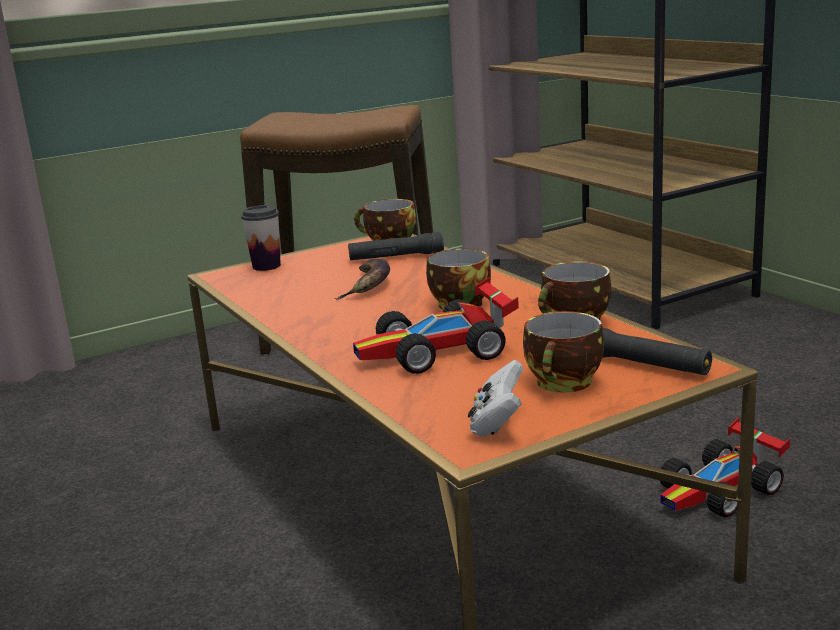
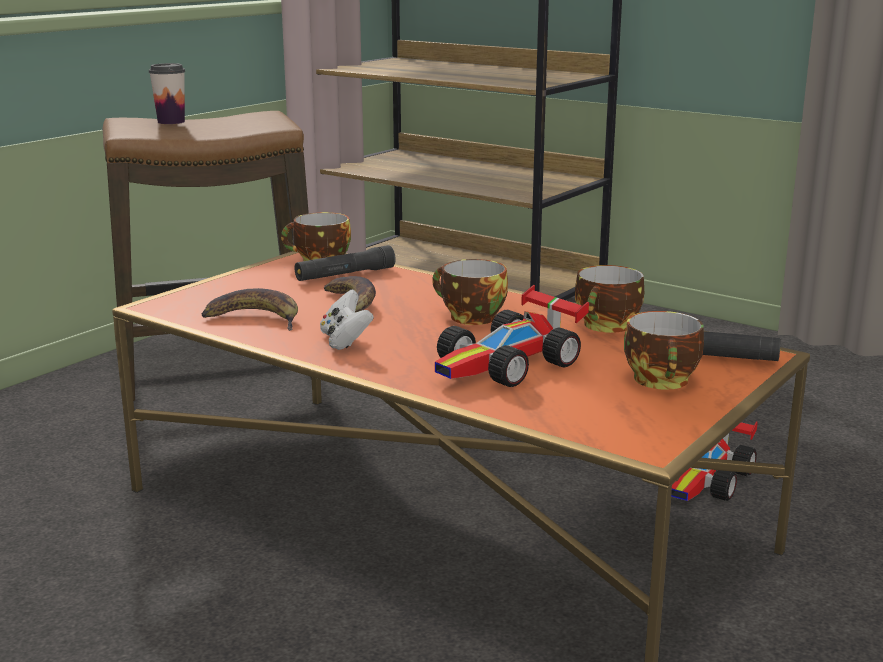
camera: 25 degrees left, 0 degrees up
(266, 266) = (203, 293): cup -> cup (171, 122)
(280, 291) = (255, 318): none -> banana
(497, 423) = (646, 423): white game controller -> white game controller (345, 341)

